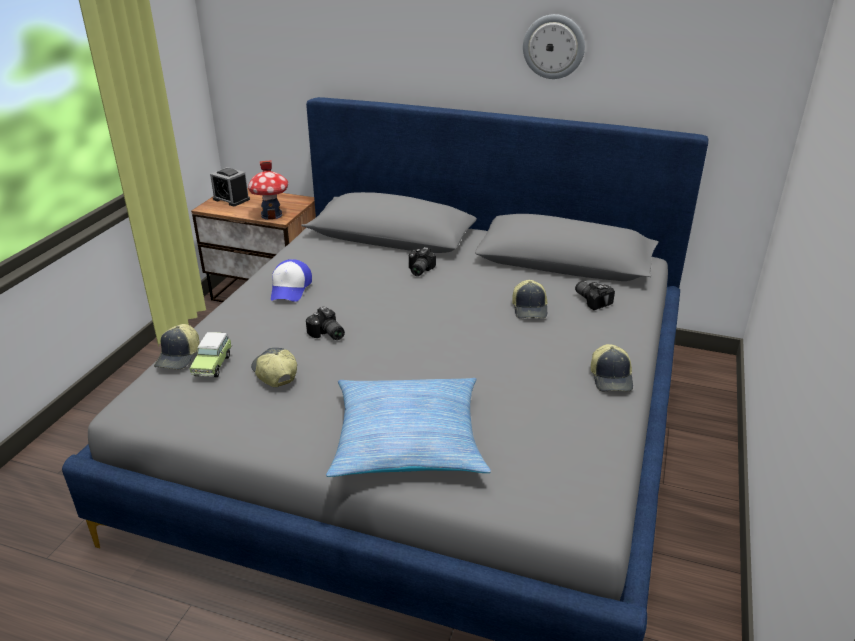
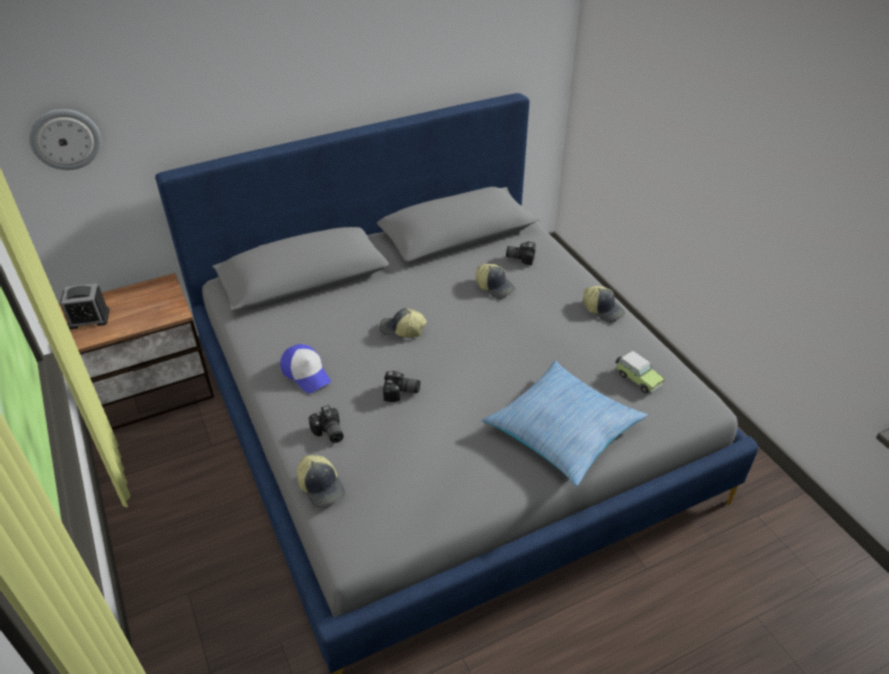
camera: 45 degrees left, 10 degrees up
(213, 364) = (362, 472): toy car -> toy car (637, 379)
(272, 215) = (162, 314): toy house -> none
(274, 373) = (418, 447): cap -> cap (402, 330)
(418, 270) = (376, 298): camera -> camera (328, 433)
(553, 46) = (390, 55): wall clock -> wall clock (65, 139)

